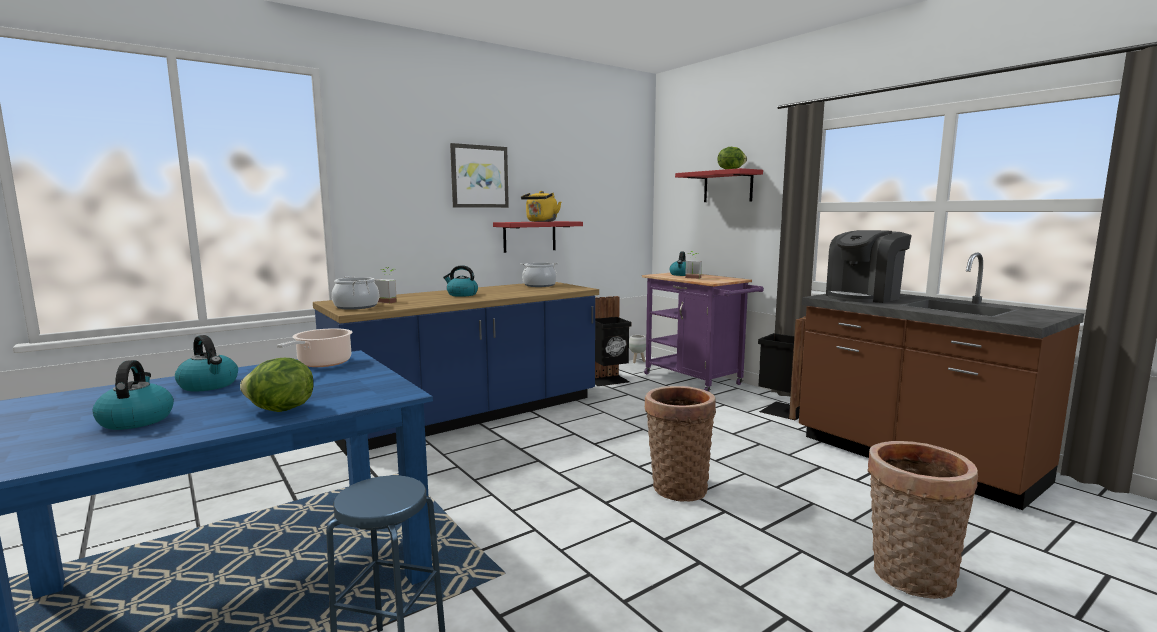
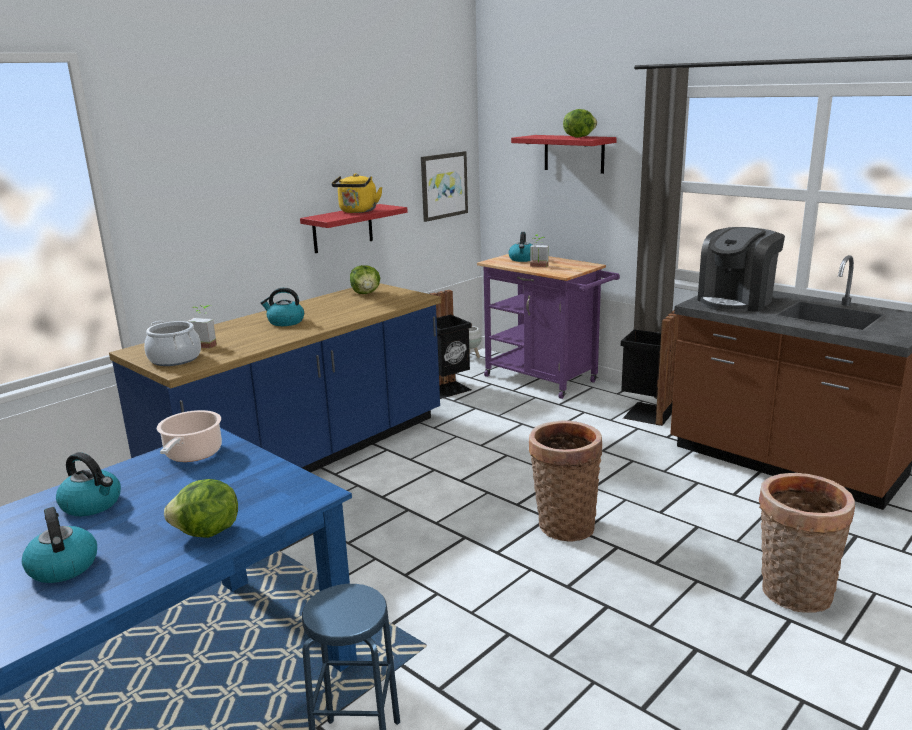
camera: 10 degrees left, 10 degrees up
(479, 176) = (280, 163): picture -> picture (443, 185)
(539, 285) = (366, 293): cooking pot -> lettuce

